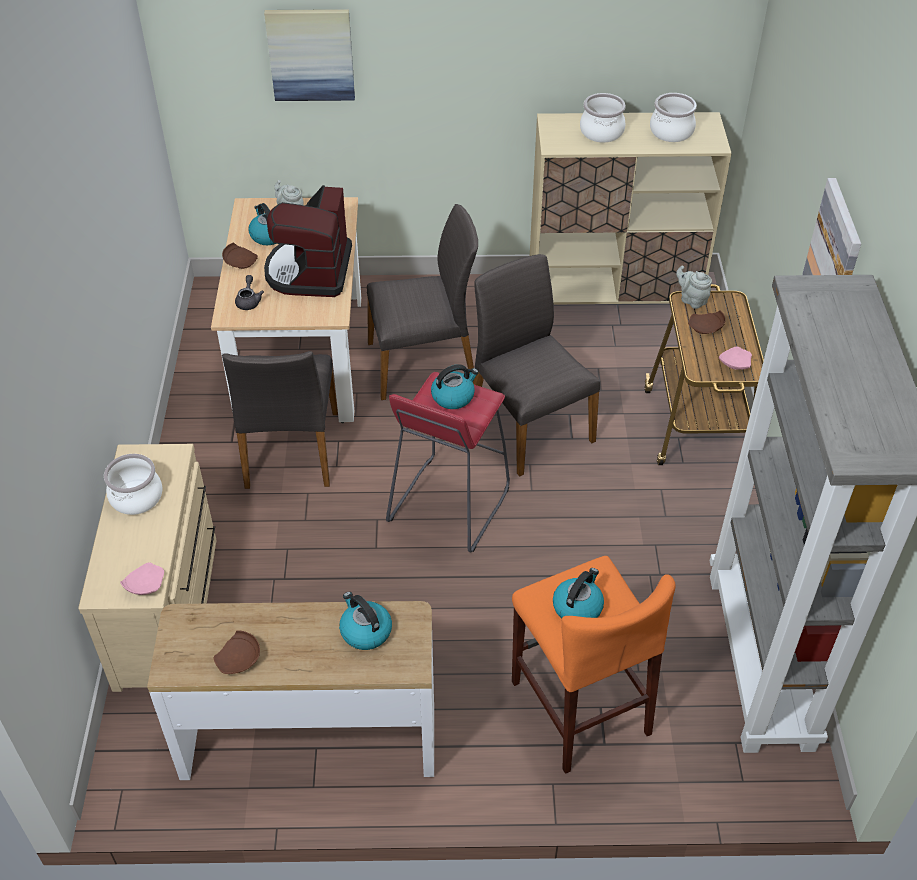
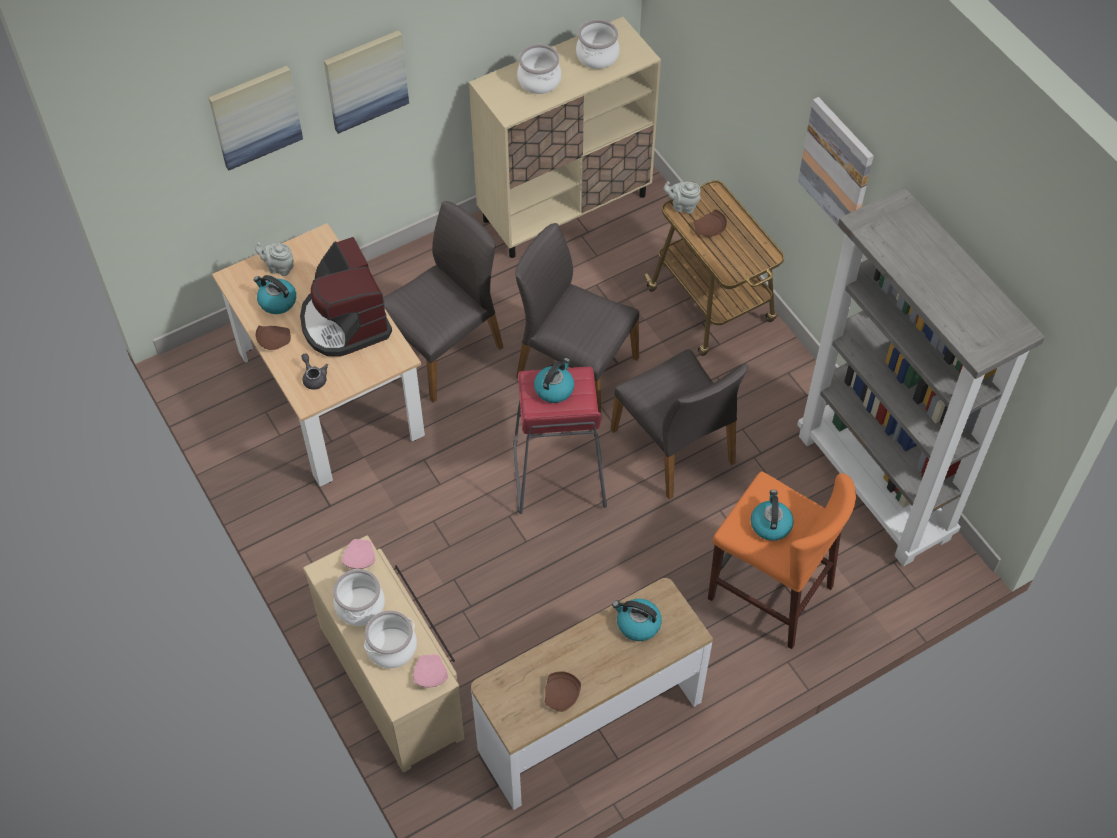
camera: 30 degrees left, 10 degrees up
(132, 545) = (392, 648): none -> cooking pot
(290, 450) = (388, 488): grey chair -> grey chair (675, 446)
(430, 65) = (366, 80): none -> picture
(734, 364) = (752, 254): pink plate -> pink plate (359, 559)

